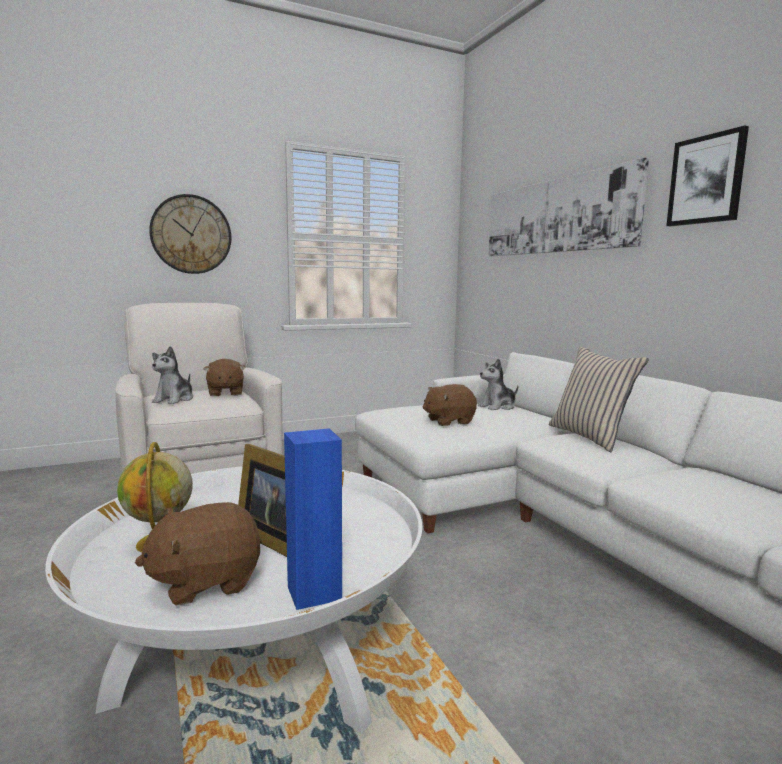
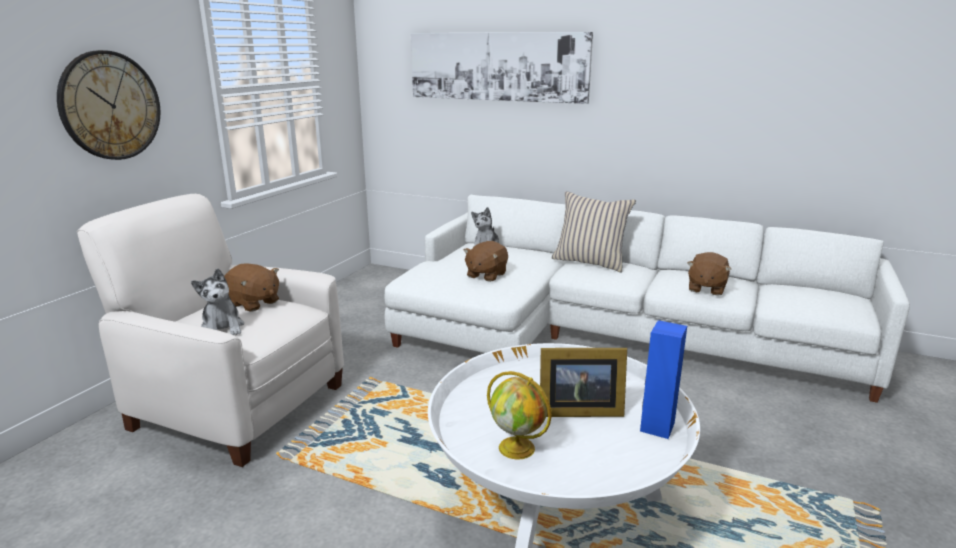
camera: 40 degrees left, 10 degrees up
(206, 581) = (598, 451): brown plush toy -> brown plush toy (706, 288)
(706, 180) = (643, 58): picture -> none

